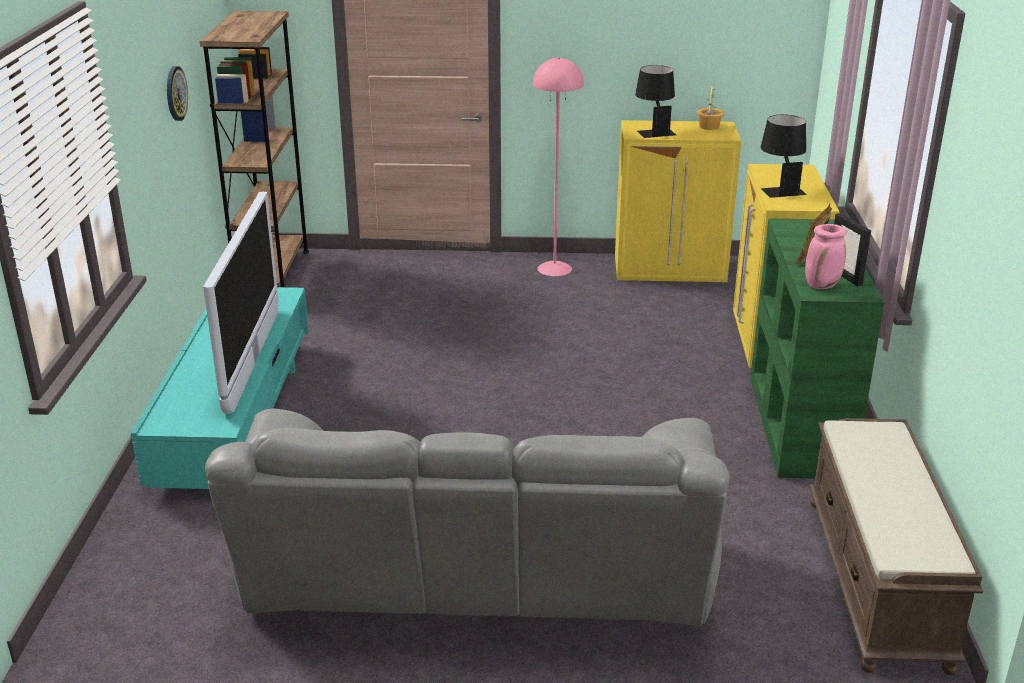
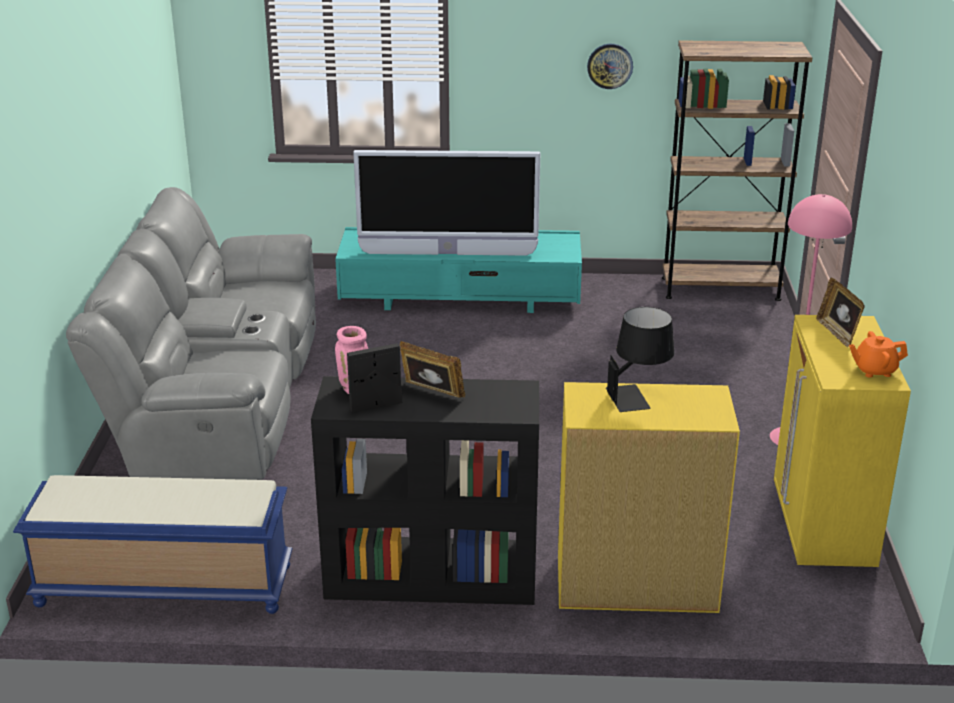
camera: 90 degrees right, 0 degrees up
(653, 130) = (837, 333): black table lamp -> picture frame
(708, 126) = (874, 370): potted plant -> orange teapot
(800, 425) = (431, 577): green bookcase -> black bookcase
(878, 581) = (162, 586): brown bench -> blue bench

